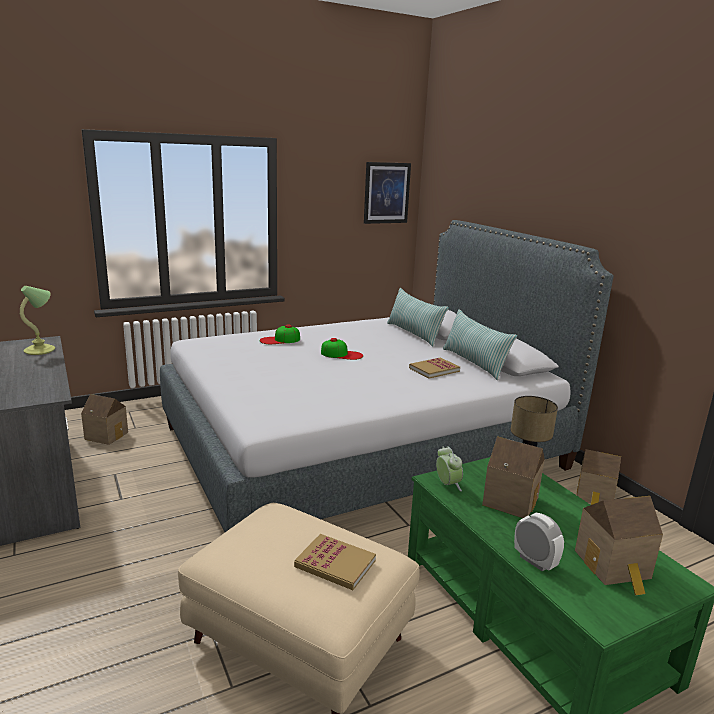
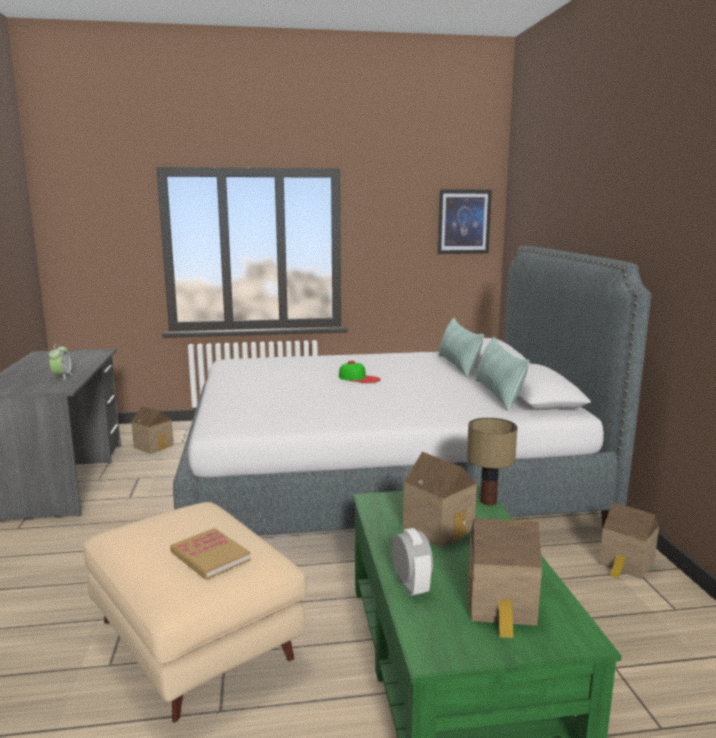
camera: 20 degrees right, 5 degrees down
(41, 350) = (89, 357): table lamp -> none
(280, 340) = (310, 363): cap -> none
(434, 370) = (444, 397): book -> none
(447, 485) = (383, 505): alarm clock -> alarm clock (62, 377)

